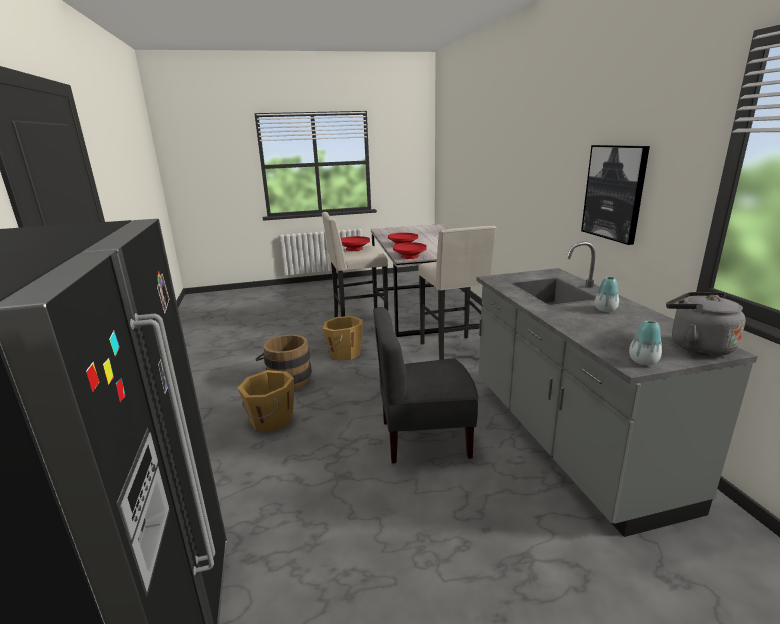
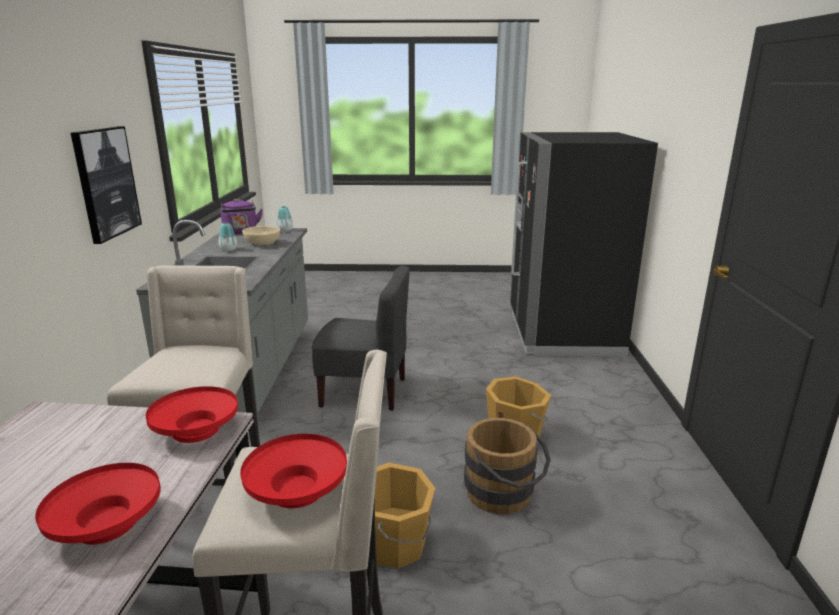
camera: 165 degrees left, 0 degrees up
(594, 324) = (262, 244): none -> beige bowl
(696, 346) = (241, 231): grey kettle -> purple kettle

